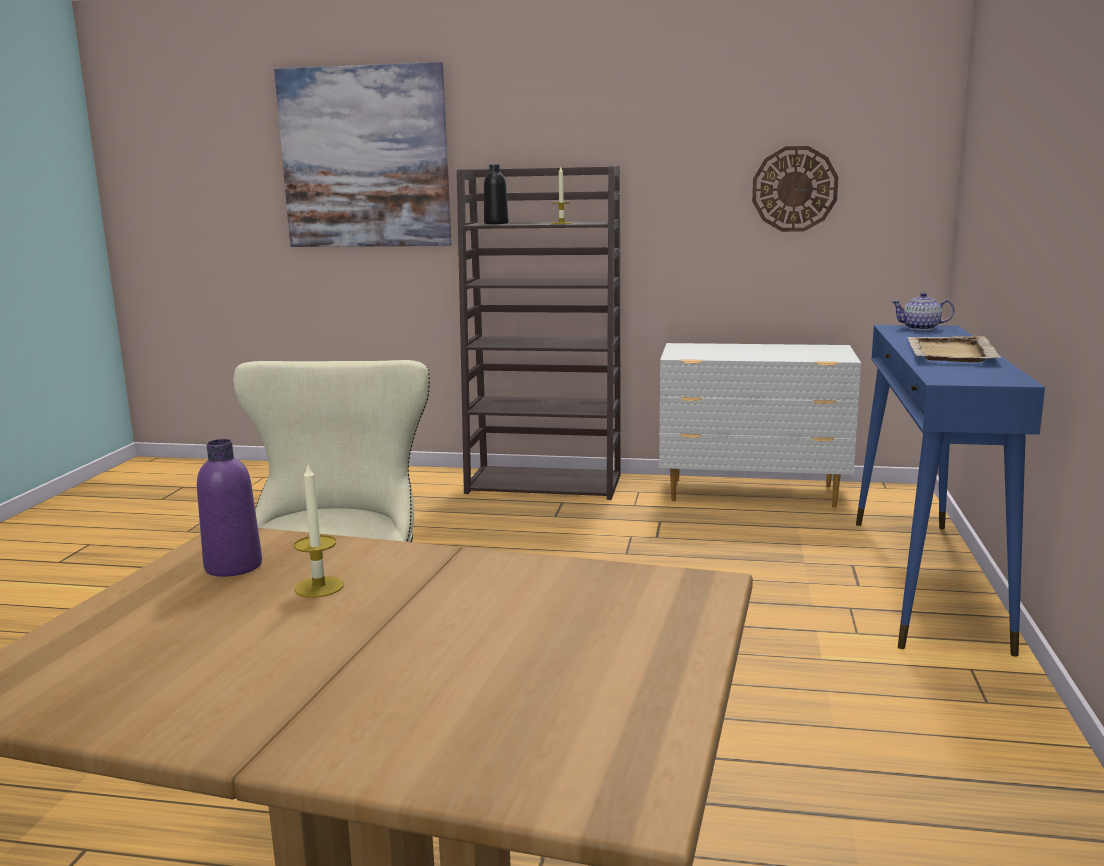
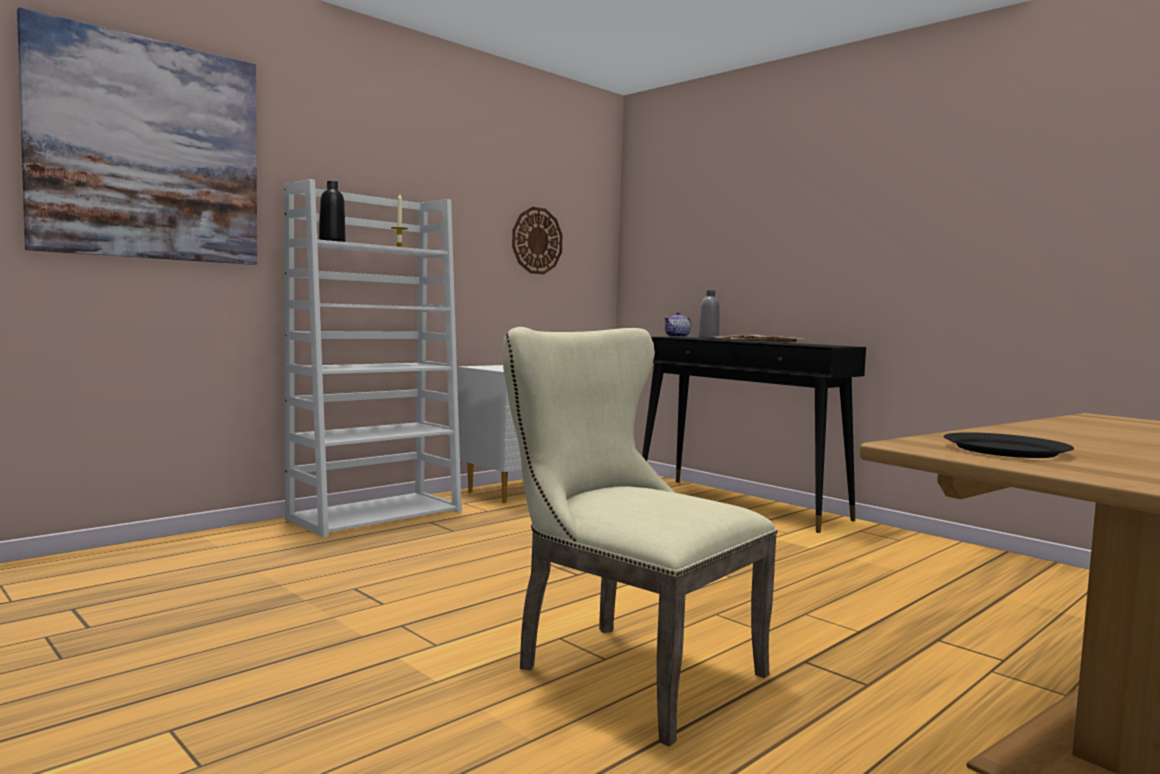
camera: 55 degrees left, 10 degrees down
(233, 566) = (1006, 450): purple bottle -> black plate
(319, 587) = (1075, 445): candle -> none
(546, 484) = (376, 514): brown bookcase -> white bookcase
(925, 580) = (740, 504): blue console table -> black console table
(954, 334) = (708, 338): none -> grey bottle

